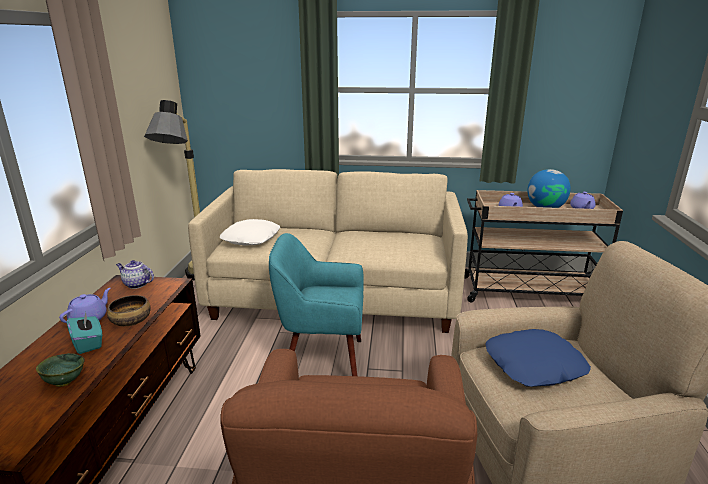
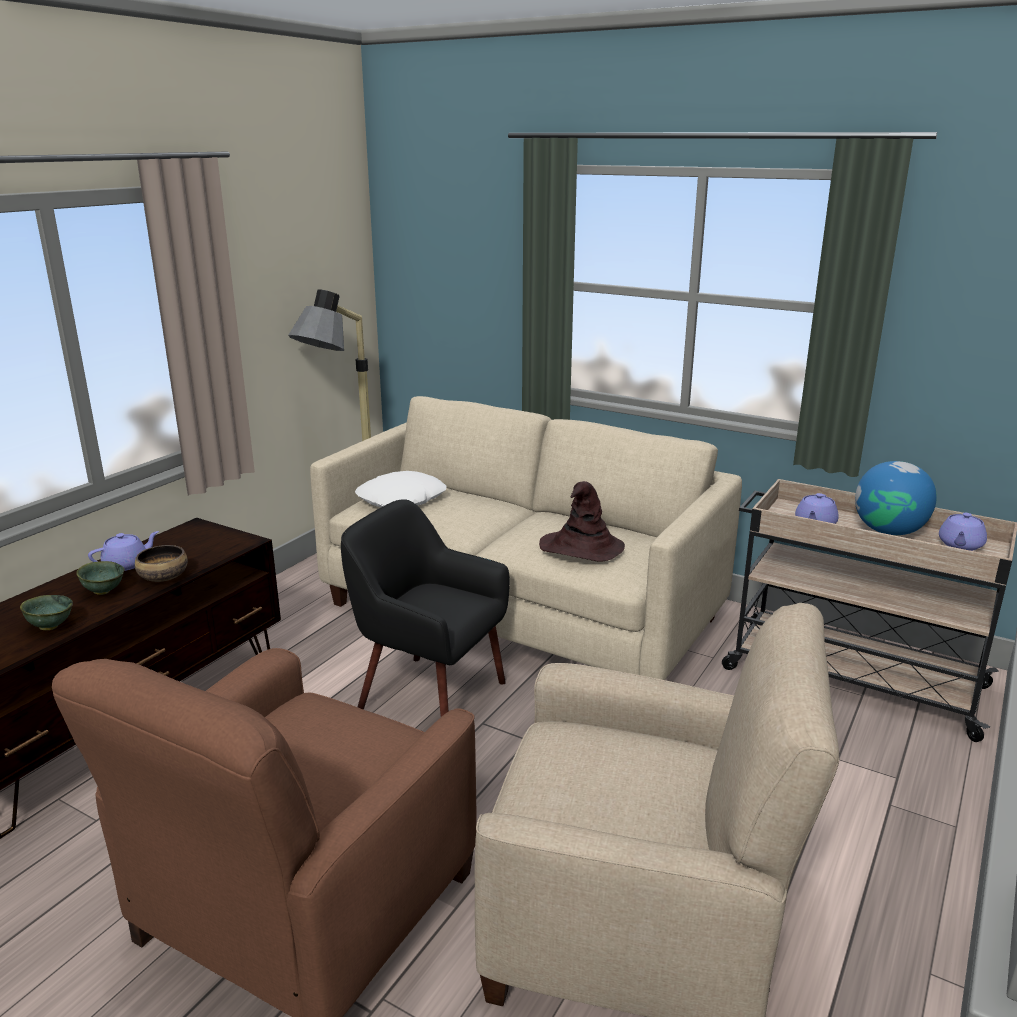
camera: 25 degrees right, 0 degrees up
(88, 343) = (104, 591): turquoise tissue box -> green bowl
(136, 284) = (206, 534): teapot -> none
(322, 361) = (430, 695): turquoise armchair -> black armchair
(390, 246) = (581, 548): none -> brown hat
(534, 366) = (605, 766): blue pillow -> none

